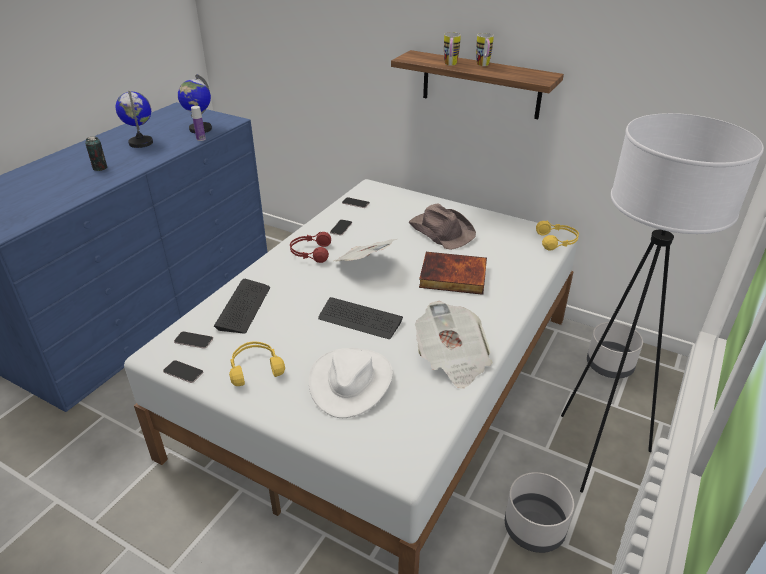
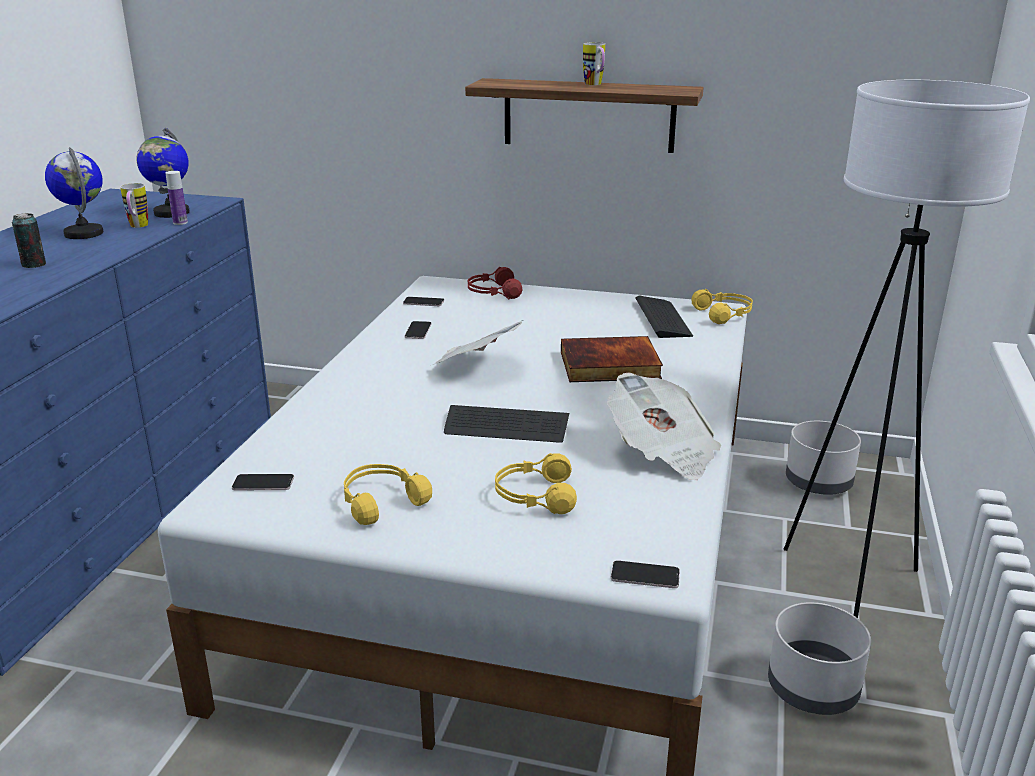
camera: 15 degrees left, 10 degrees down
(183, 372) = (268, 522): phone -> phone (645, 575)
(243, 307) = (321, 435): keyboard -> keyboard (663, 319)
(310, 253) = (388, 363): red headphones -> red headphones (493, 293)
(350, 382) = (534, 496): white hat -> yellow headphones
(441, 231) = (563, 319): brown hat -> none
(450, 65) = (550, 86): mug -> mug (138, 227)

